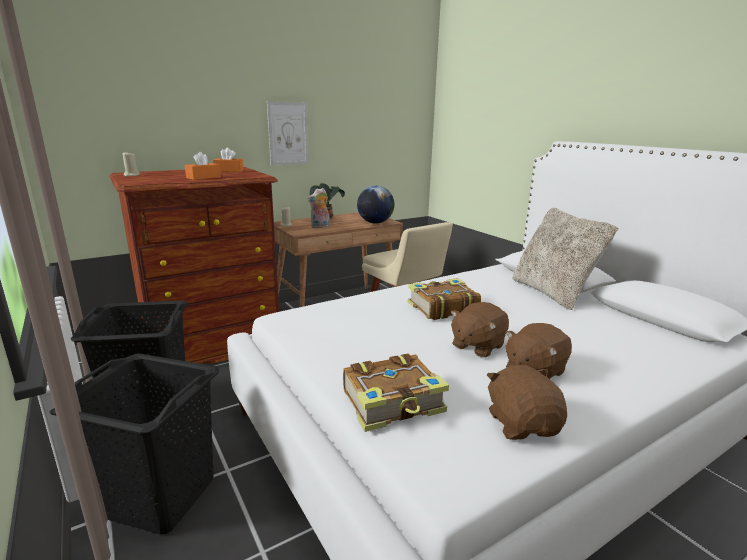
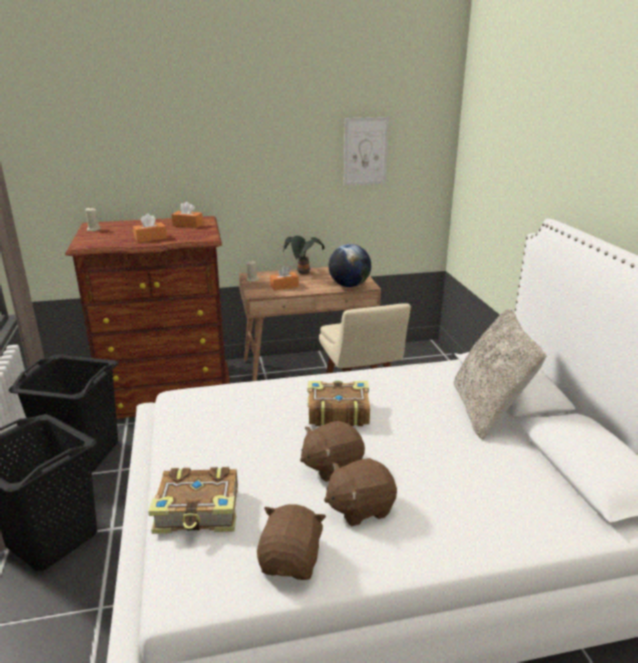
camera: 20 degrees right, 5 degrees up
(288, 133) = (264, 179): picture -> picture (365, 151)
(320, 227) = (284, 286): plush toy -> orange tissue box

